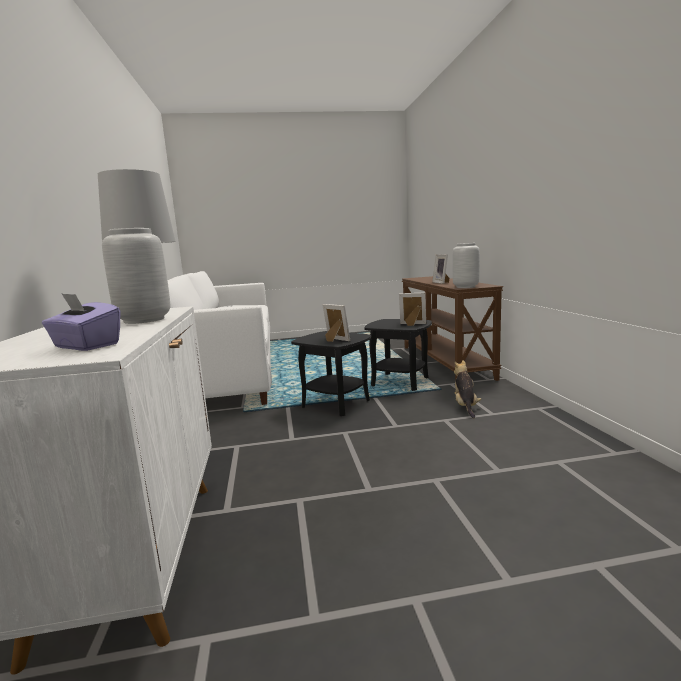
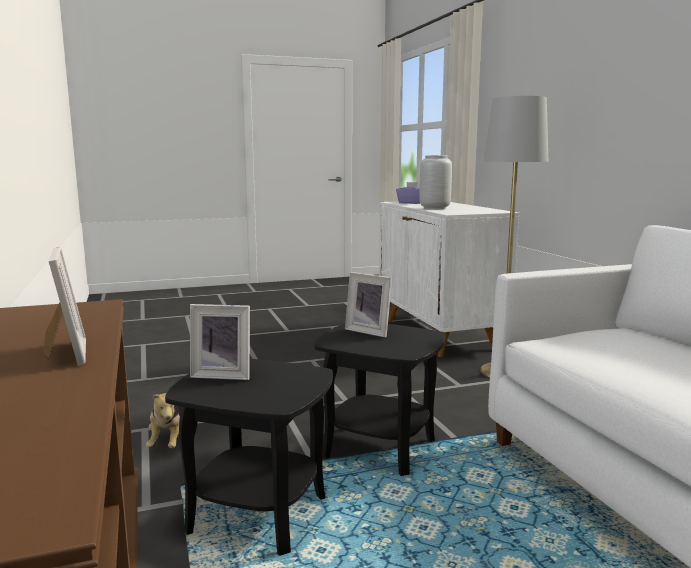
camera: 170 degrees right, 0 degrees up
(466, 287) = (80, 308): grey vase -> none

